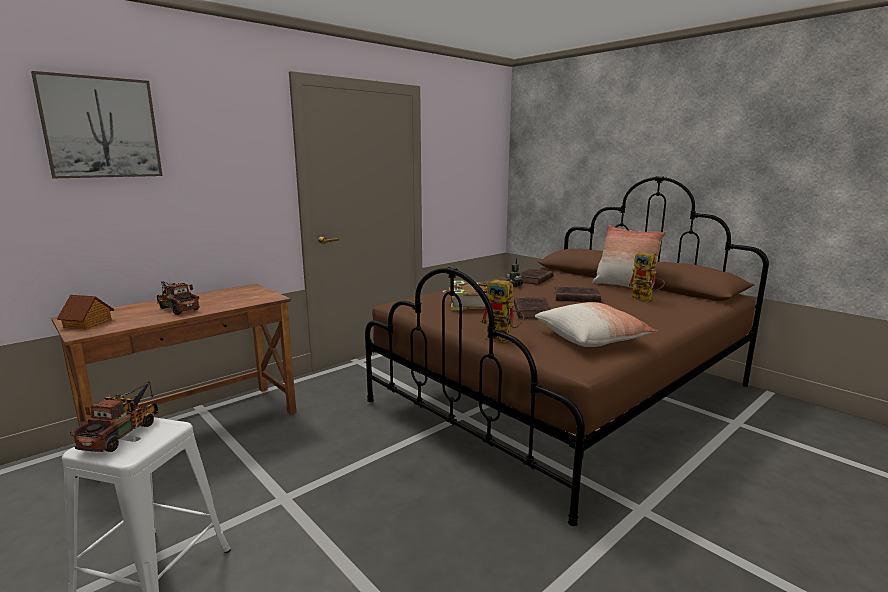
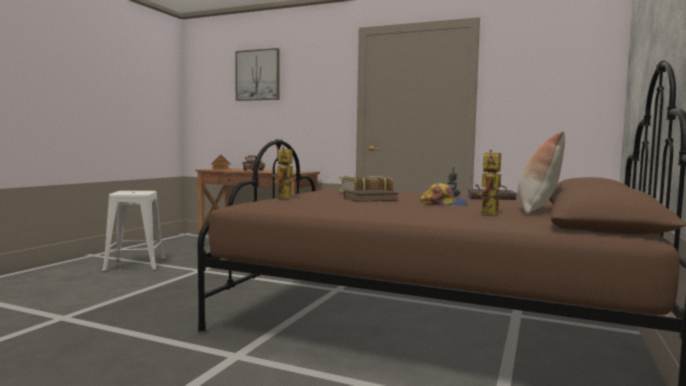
camera: 65 degrees right, 10 degrees down
(124, 432) = (137, 191): toy truck -> none
(575, 297) = (444, 203): brown book -> cap
(592, 339) = (312, 206): pillow -> none

